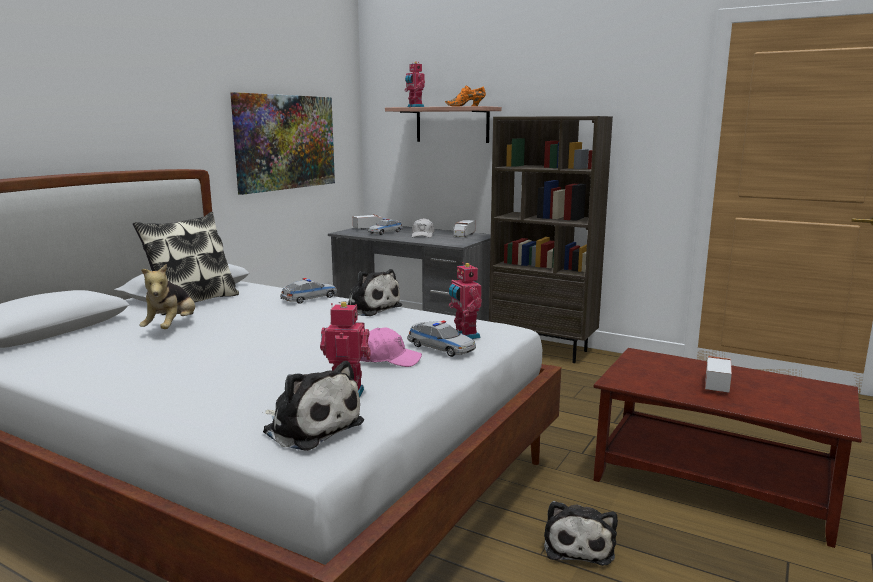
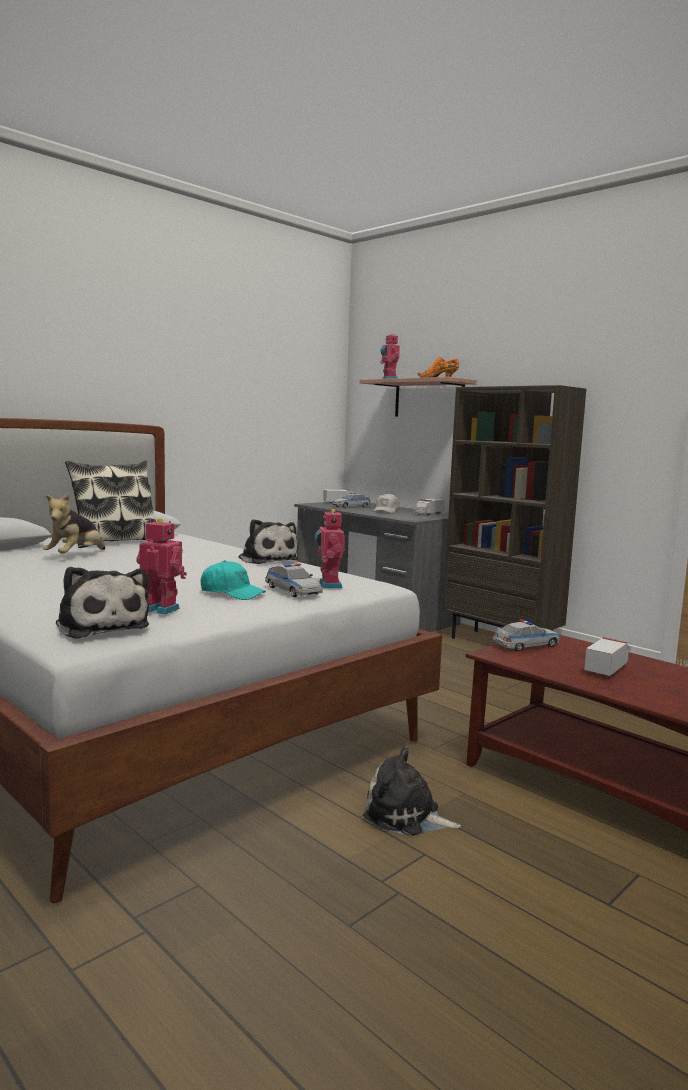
camera: 15 degrees right, 5 degrees down
(285, 142) = (256, 409): picture -> none
(309, 298) = (220, 548): toy car -> toy car (526, 645)
(387, 359) = (232, 593): pink cap -> turquoise cap
(578, 544) = (406, 816): plush toy -> plush toy turned 90 degrees clockwise

